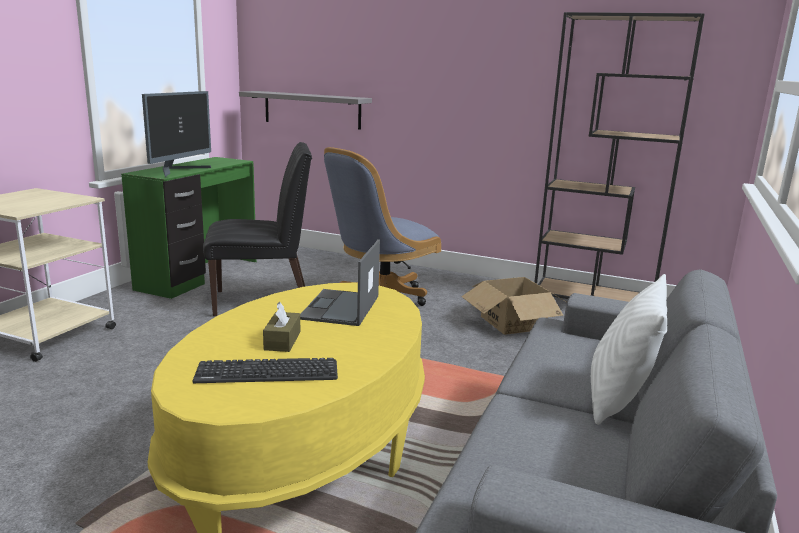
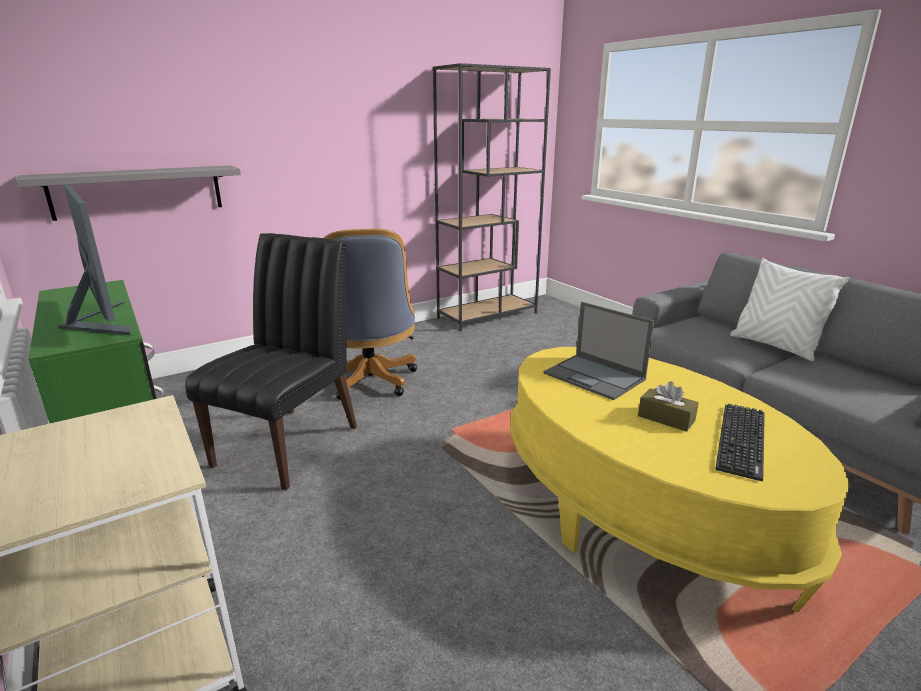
camera: 55 degrees left, 5 degrees up
(513, 322) = (490, 351): cardboard box -> none

